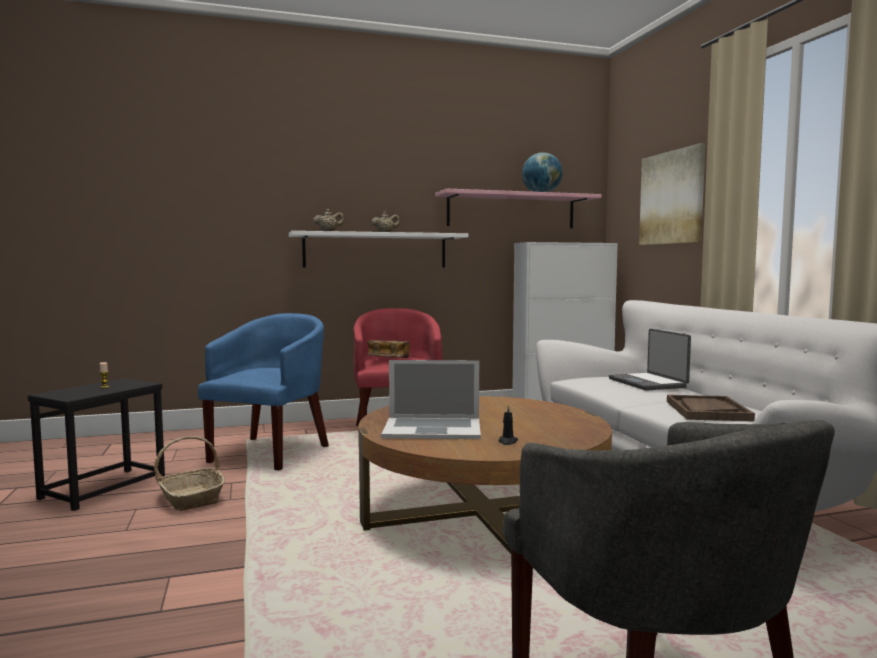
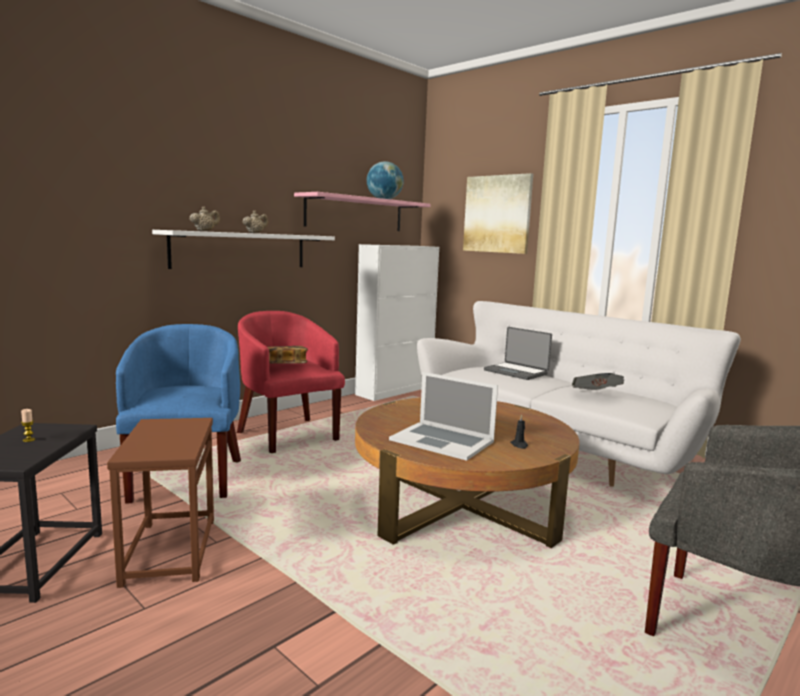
camera: 30 degrees left, 5 degrees up
(190, 498) = (169, 550): basket -> brown side table
(432, 429) = (442, 440): laptop -> laptop turned 60 degrees clockwise
(707, 411) = (595, 395): brown tray -> newspaper

